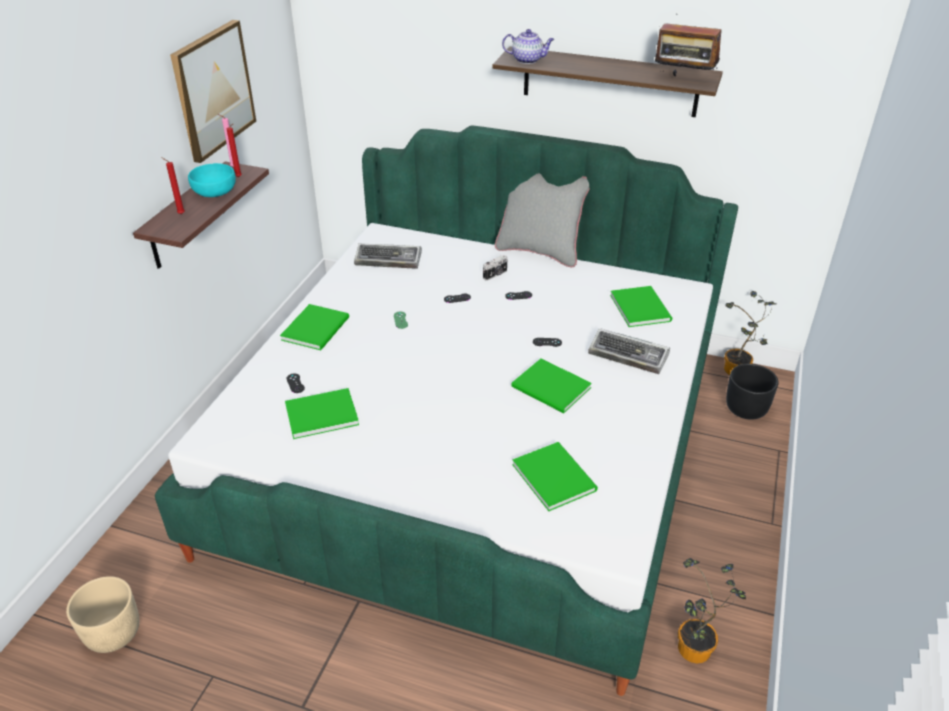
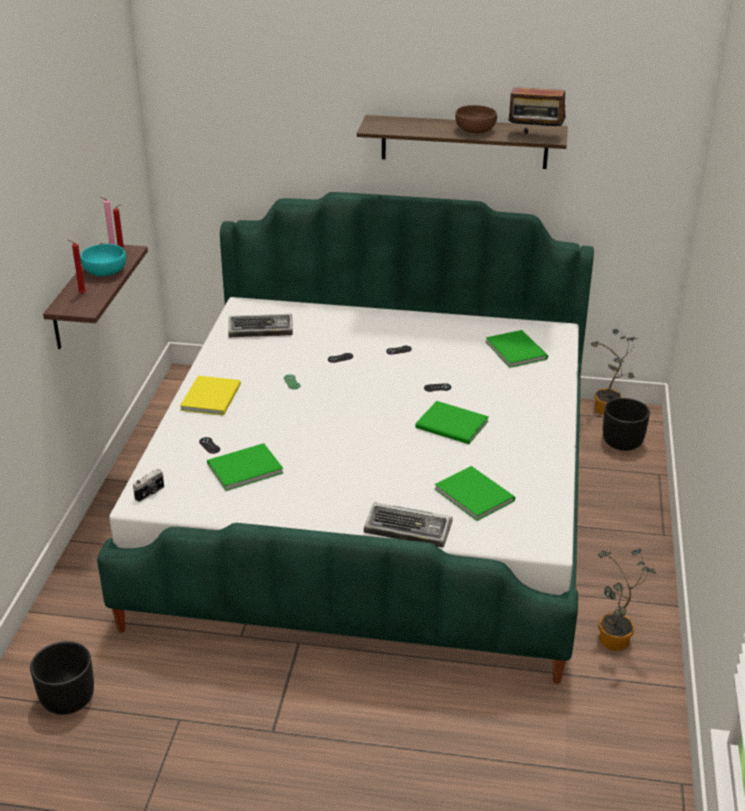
camera: 10 degrees left, 5 degrees down
(112, 633) = (67, 699): beige planter -> black planter
(213, 90) = (92, 174): picture -> none
(318, 328) = (213, 396): green book -> yellow book
(495, 275) = (371, 334): camera -> camera (150, 493)
(528, 60) = (388, 127): teapot -> none
(539, 251) = (407, 309): grey pillow -> none
(619, 69) = (475, 130): none -> brown bowl
(629, 355) = (516, 391): keyboard -> keyboard (409, 529)

